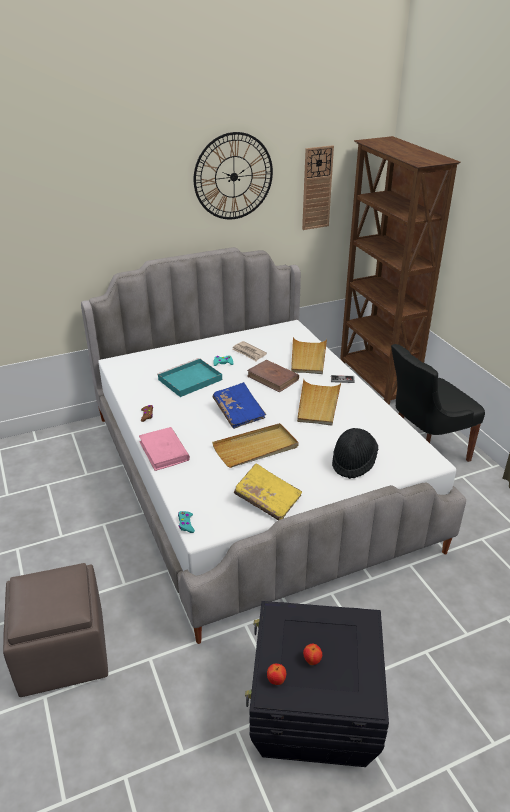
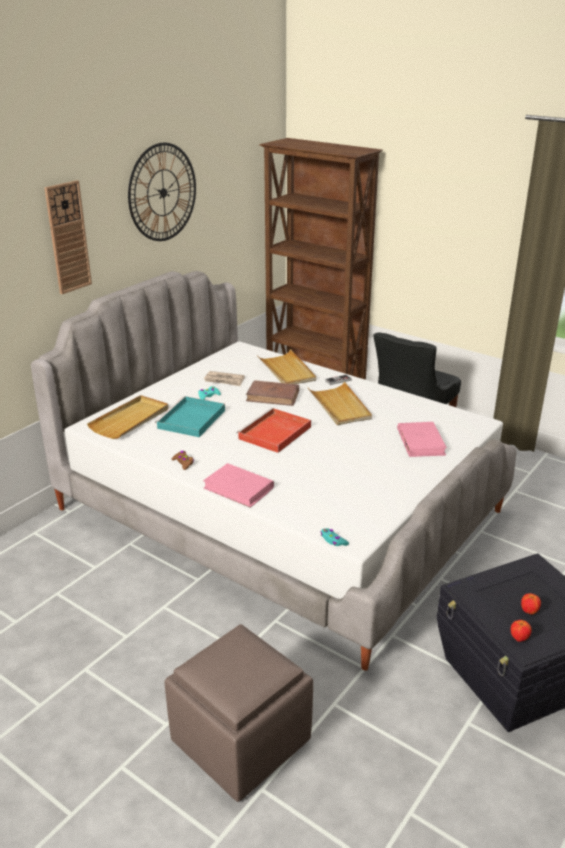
camera: 30 degrees left, 5 degrees down
(239, 412) = (274, 433): blue book -> red tray
(256, 448) = (325, 458): beige tray -> beige tray (130, 419)
(267, 500) = (383, 495): yellow book -> none
(317, 188) = (232, 198): wall clock -> wall clock (68, 237)
(353, 462) = (420, 442): black hat -> pink book

